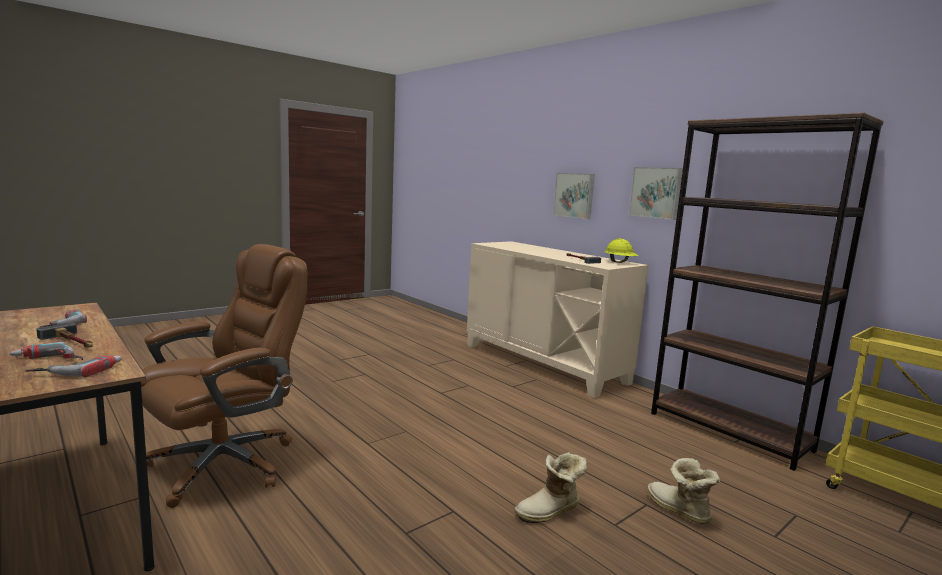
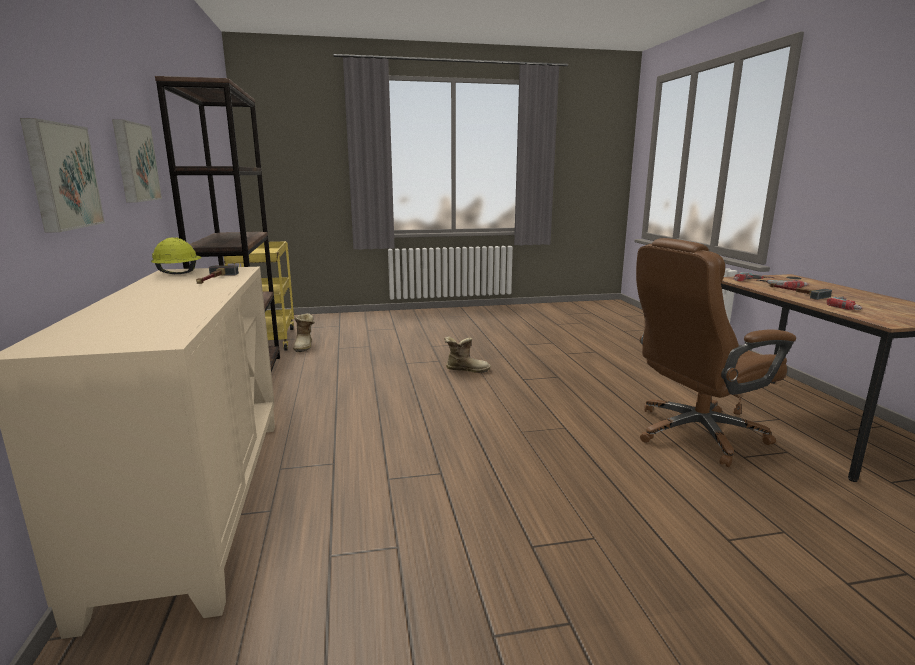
camera: 150 degrees left, 5 degrees up
(677, 511) = (395, 358): boot -> boot (305, 346)

